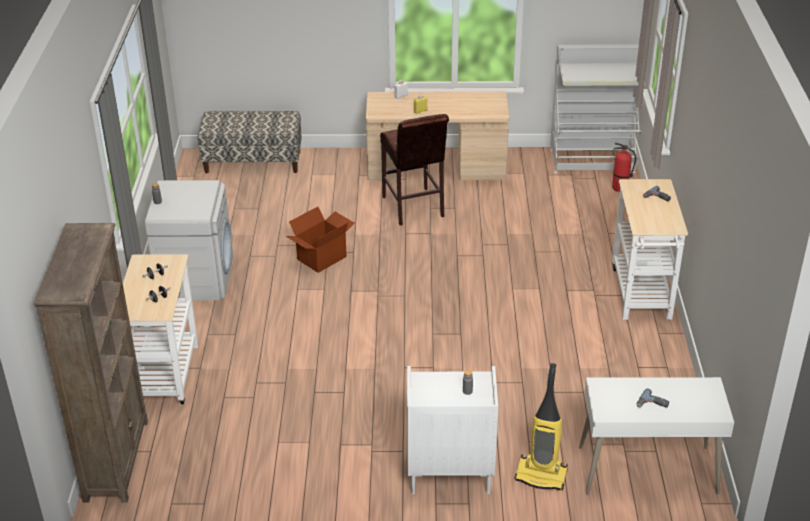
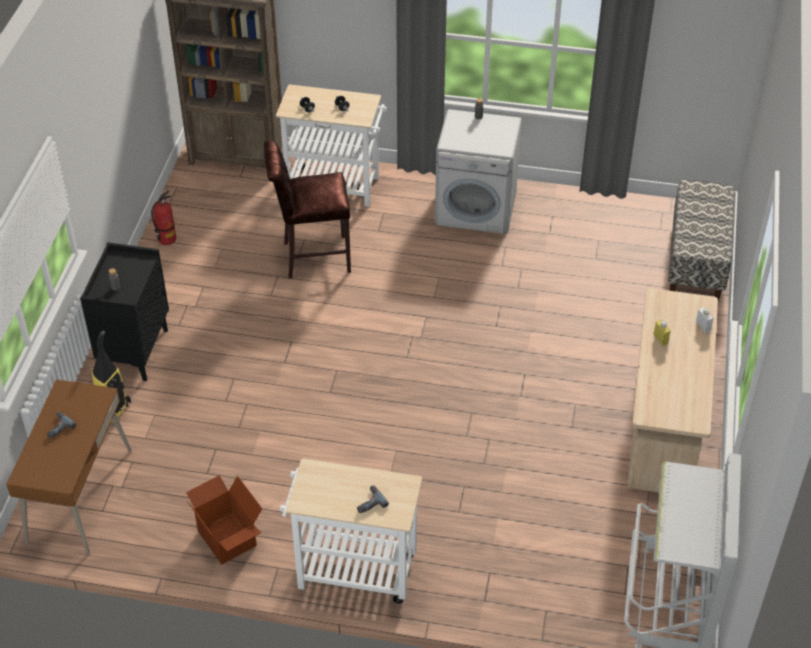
camera: 100 degrees right, 10 degrees up
(321, 257) = (490, 300): cardboard box -> cardboard box (228, 538)
(414, 209) = (575, 388): brown stool -> brown stool (312, 257)
(449, 475) = (136, 351): white cabinet -> black cabinet
(619, 188) = (596, 616): fire extinguisher -> fire extinguisher (167, 239)
(647, 471) = (79, 496): white desk -> brown desk

